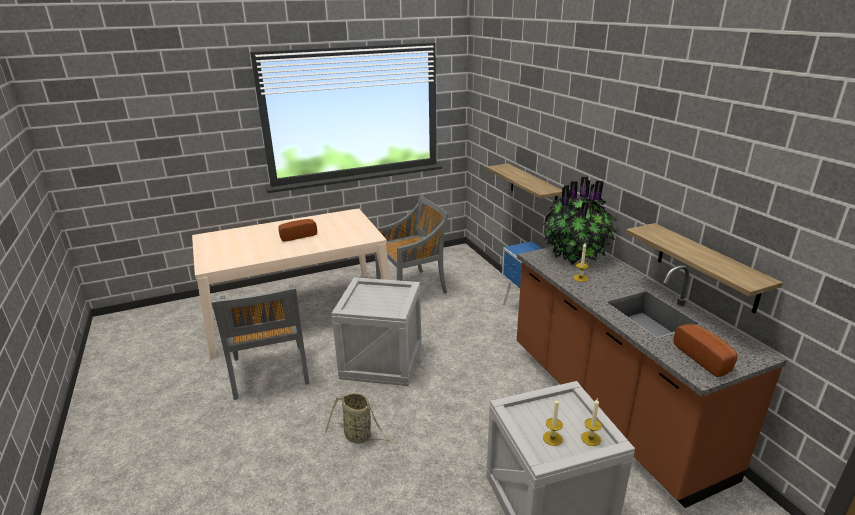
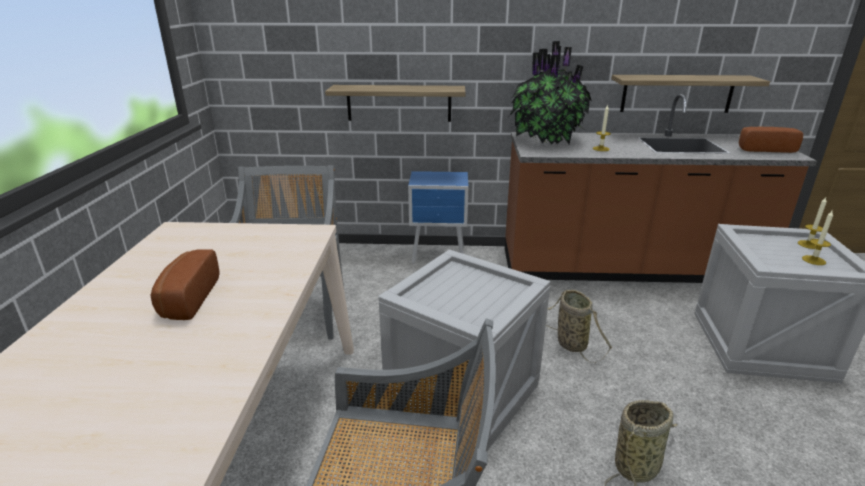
camera: 65 degrees left, 0 degrees up
(463, 391) = (569, 342): none -> basket

